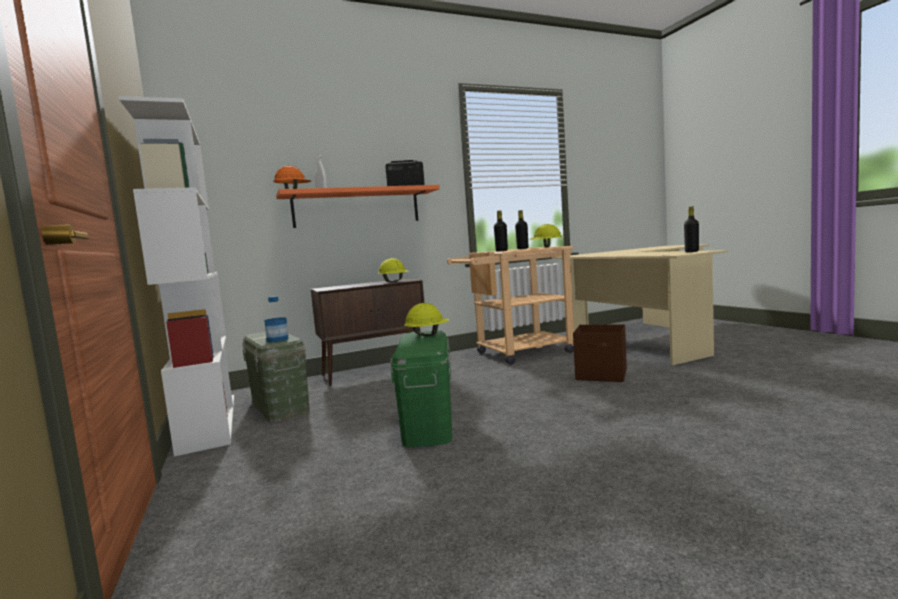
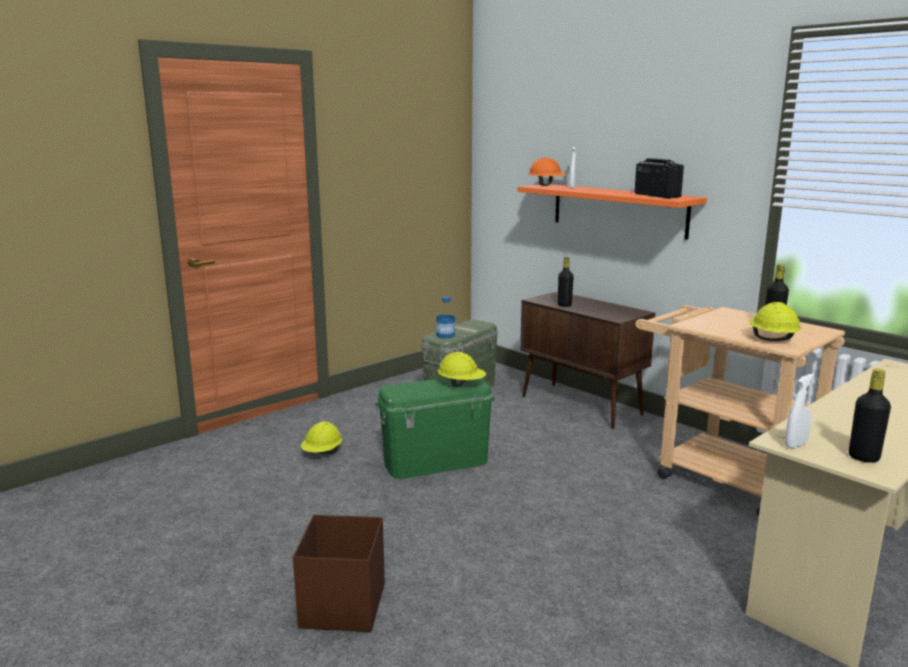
camera: 70 degrees right, 10 degrees up
(208, 421) = (419, 378): white bookcase -> none
(394, 281) = (605, 313): yellow hard hat -> yellow hard hat (322, 453)
(501, 251) = (715, 321): black bottle -> black bottle (564, 305)
(602, 375) = (647, 549): brown storage box -> brown storage box (342, 606)
(680, 253) = (795, 445): none -> white spray bottle

